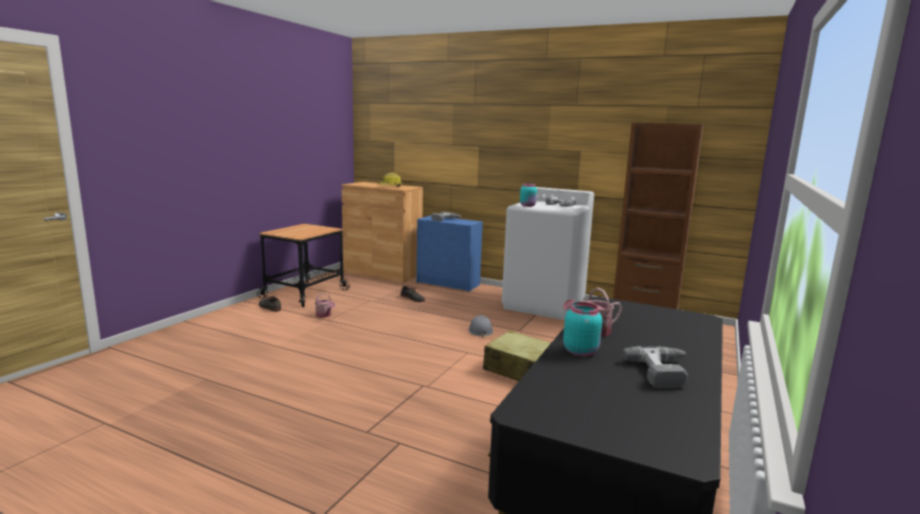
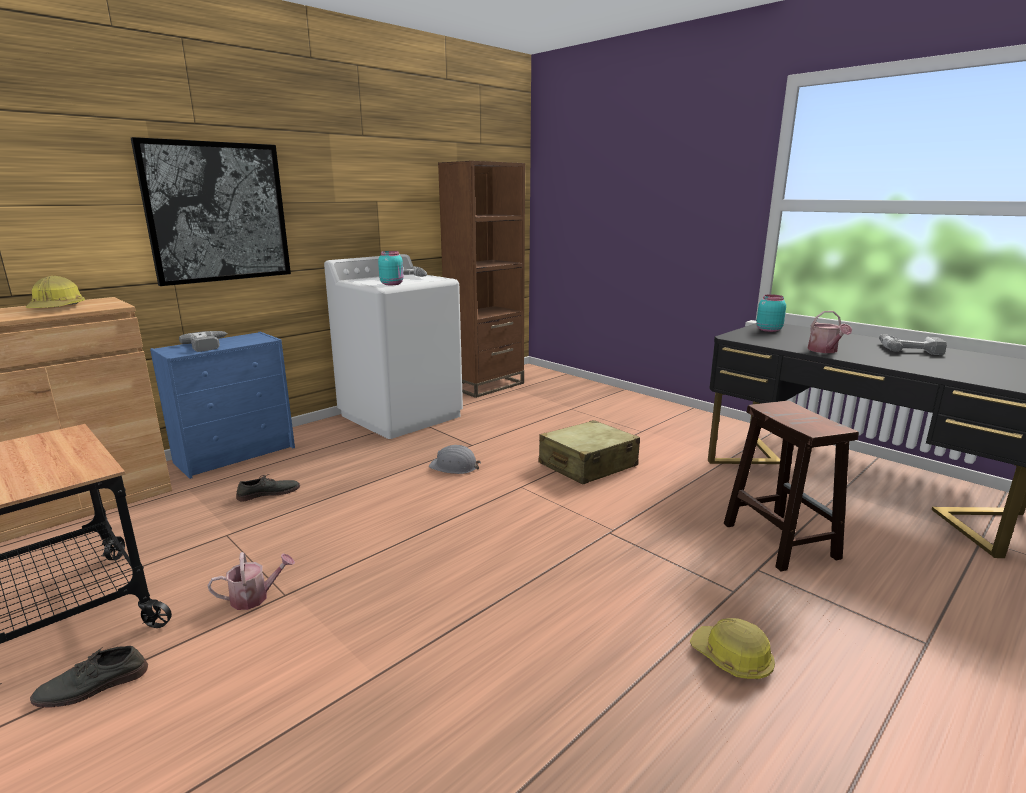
camera: 70 degrees left, 5 degrees up
(295, 429) = (732, 658): none -> hard hat
(451, 455) = (778, 540): none -> brown stool
(475, 151) = (217, 212): none -> picture
(580, 351) = (880, 360): turquoise jar -> turquoise jar (768, 330)

